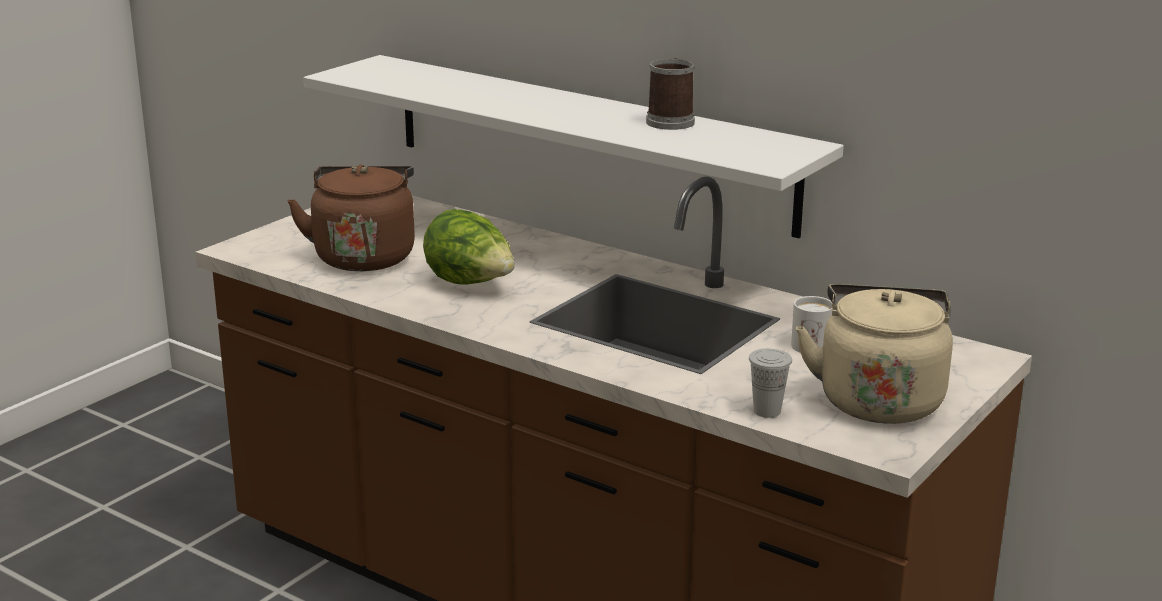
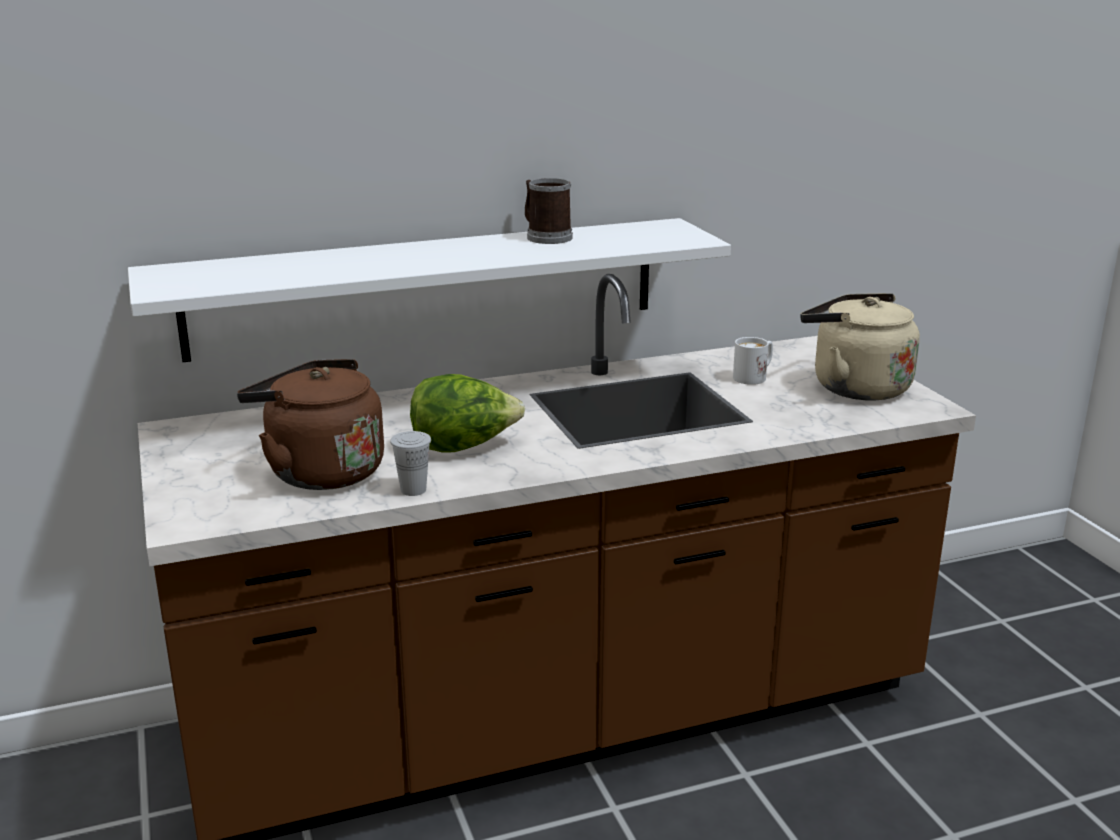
camera: 55 degrees left, 0 degrees up
(767, 411) = (839, 421): white cup -> white cup (413, 490)

